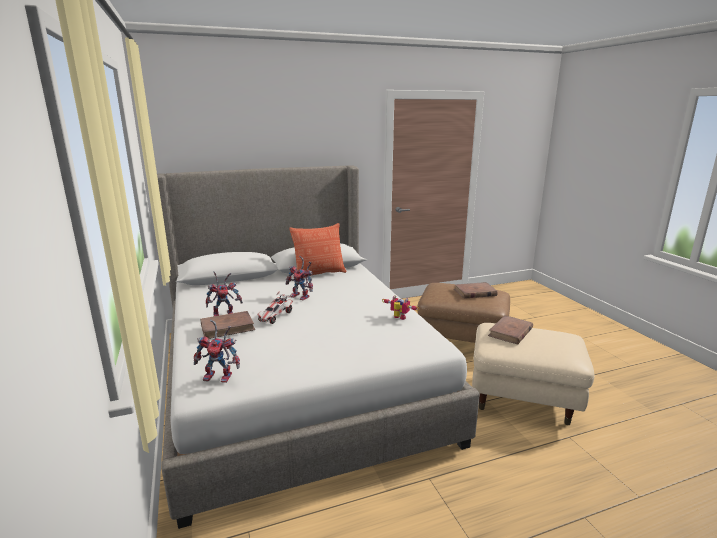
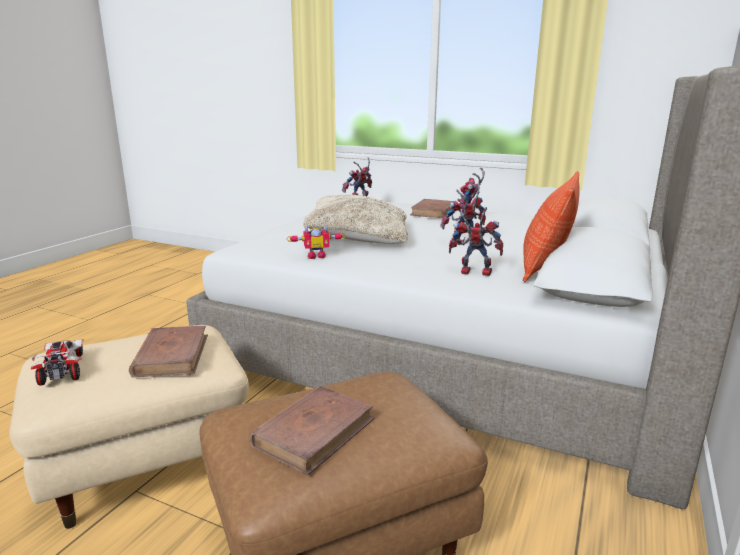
camera: 135 degrees right, 0 degrees up
(275, 316) = (426, 224): toy car -> toy car (63, 369)
(340, 325) = (359, 237): none -> beige pillow
(350, 282) = (472, 272): none -> toy robot

